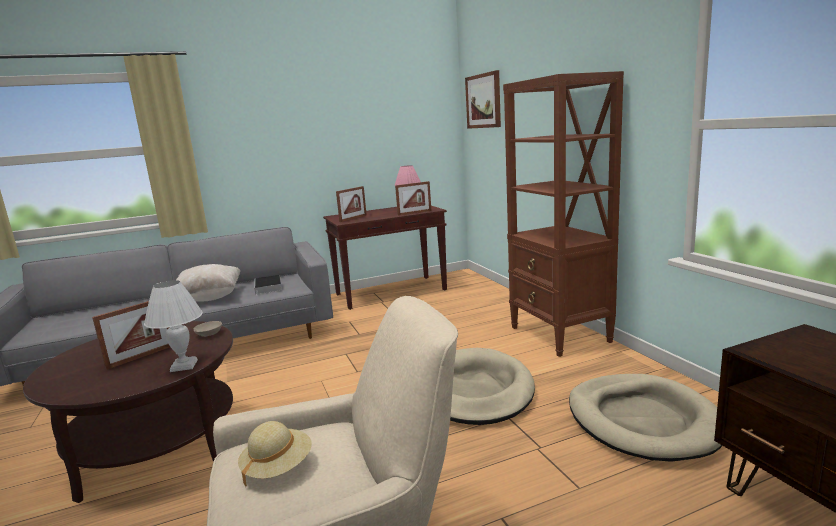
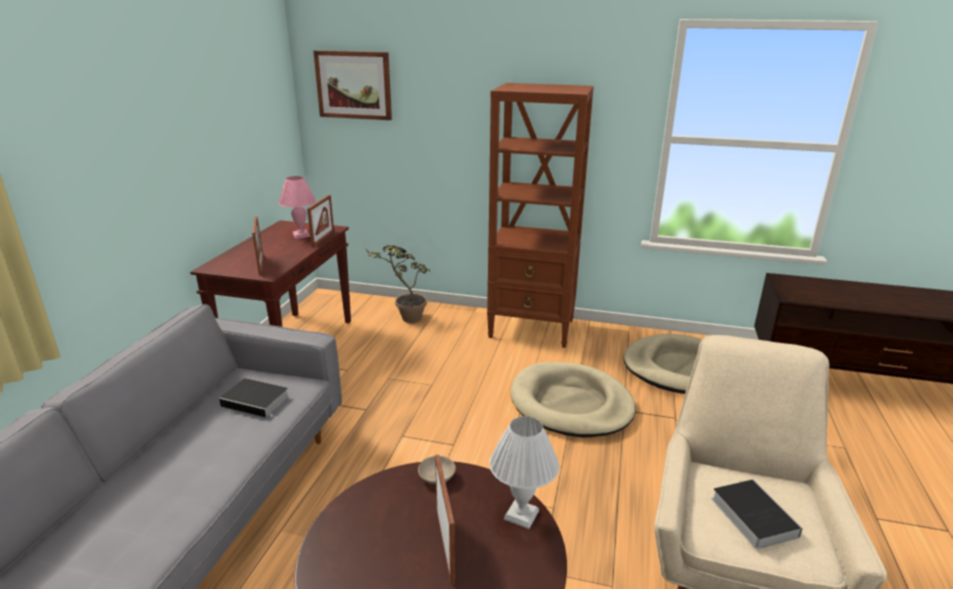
camera: 55 degrees left, 10 degrees up
(209, 298) = (201, 457): beige pillow -> none
(277, 467) = (751, 515): beige hat -> book
(481, 298) = (404, 318): none -> potted plant

